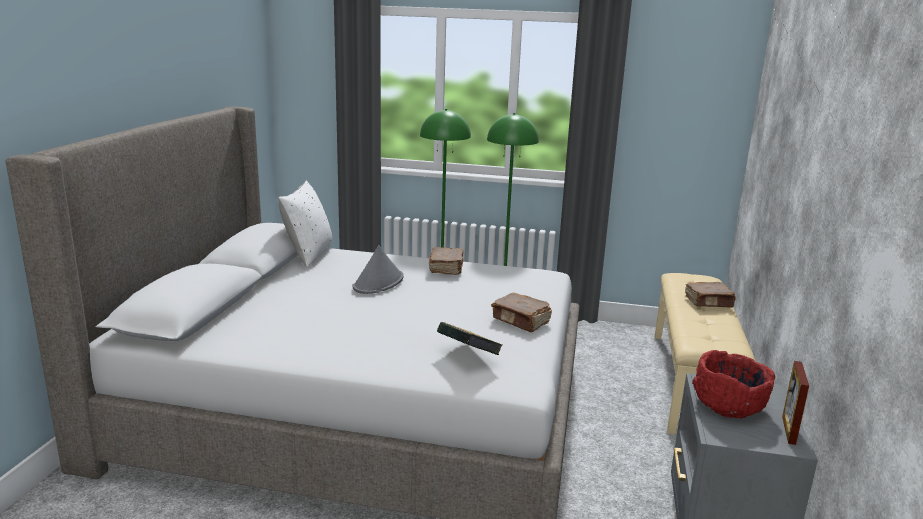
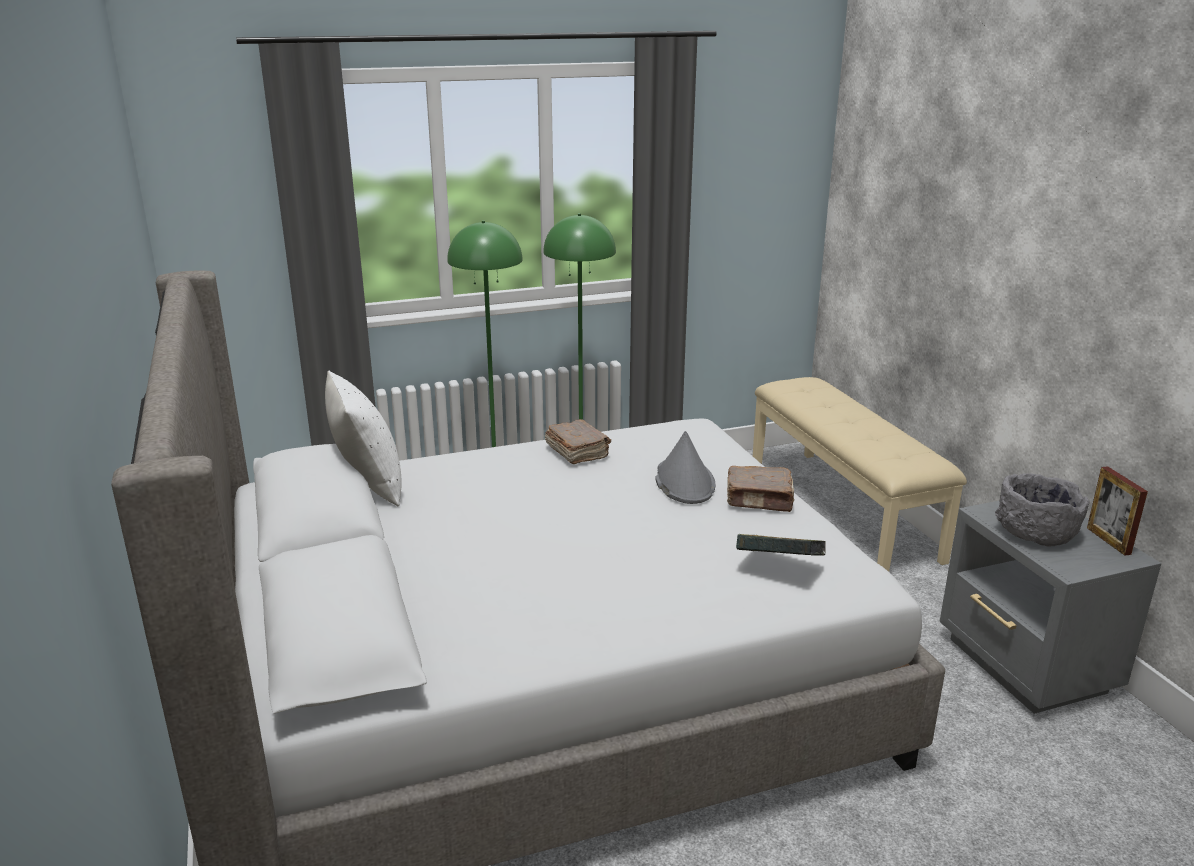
camera: 30 degrees left, 5 degrees up
(378, 283) = (527, 499): grey hat -> grey hat (684, 482)
(709, 302) = (849, 412): brown book -> none
(728, 405) = (1035, 532): red bowl -> grey bowl

